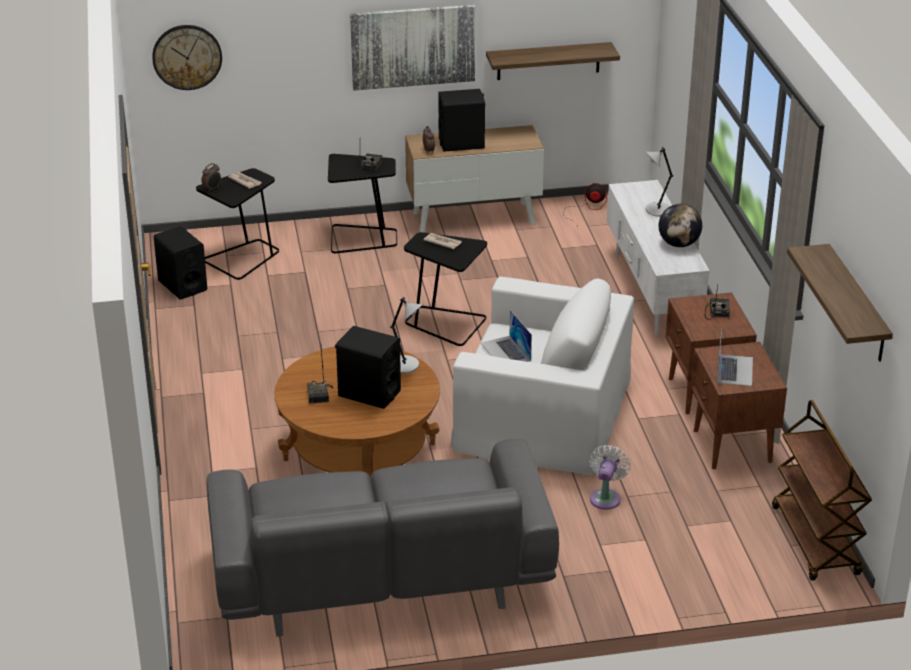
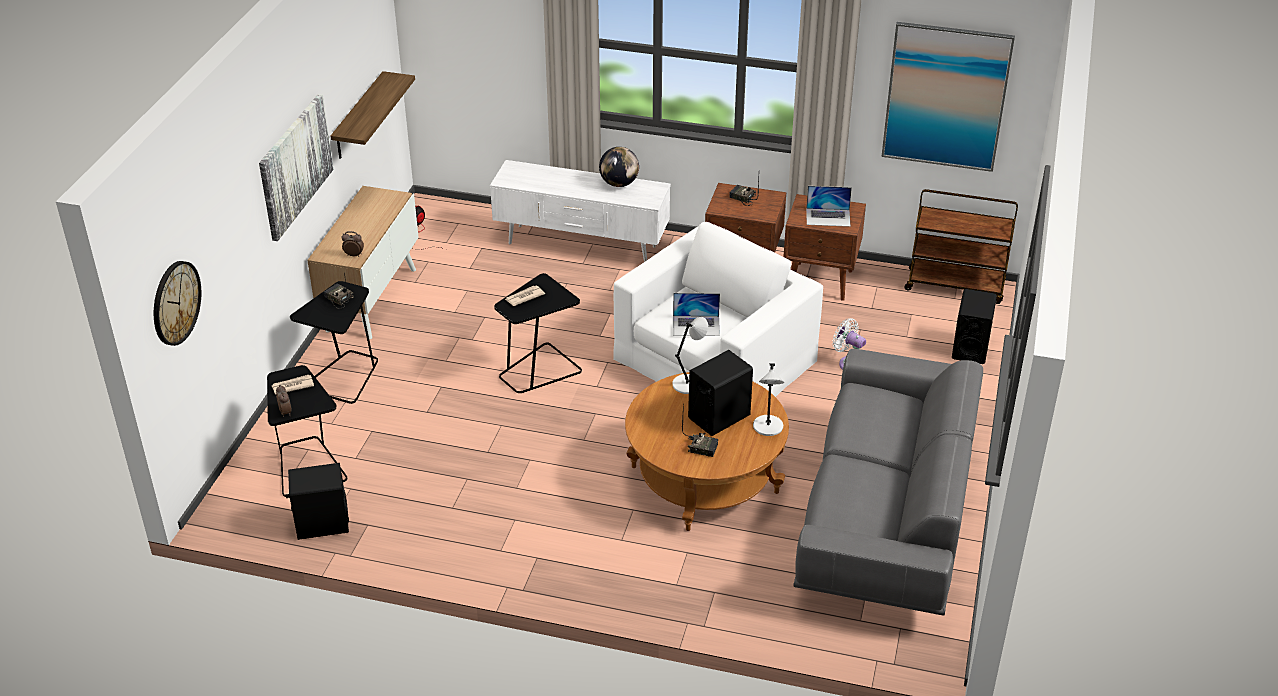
camera: 65 degrees left, 5 degrees up
(461, 143) = (358, 233): black speaker -> black speaker (970, 348)
(657, 210) = (556, 176): grey table lamp -> grey table lamp (768, 427)
(734, 370) = (828, 217): laptop -> laptop turned 150 degrees clockwise
(857, 304) = (946, 97): shelf -> picture

